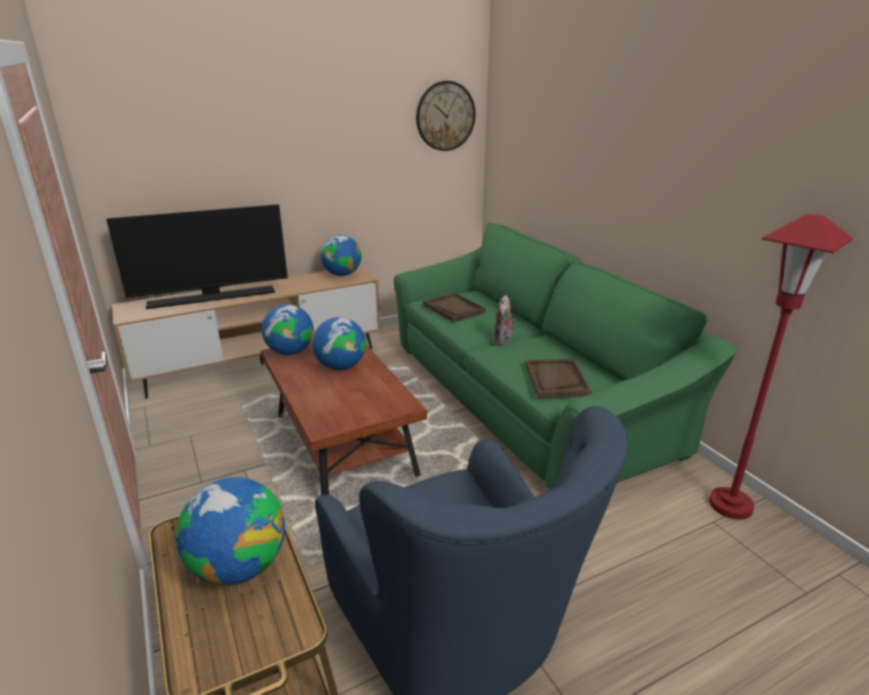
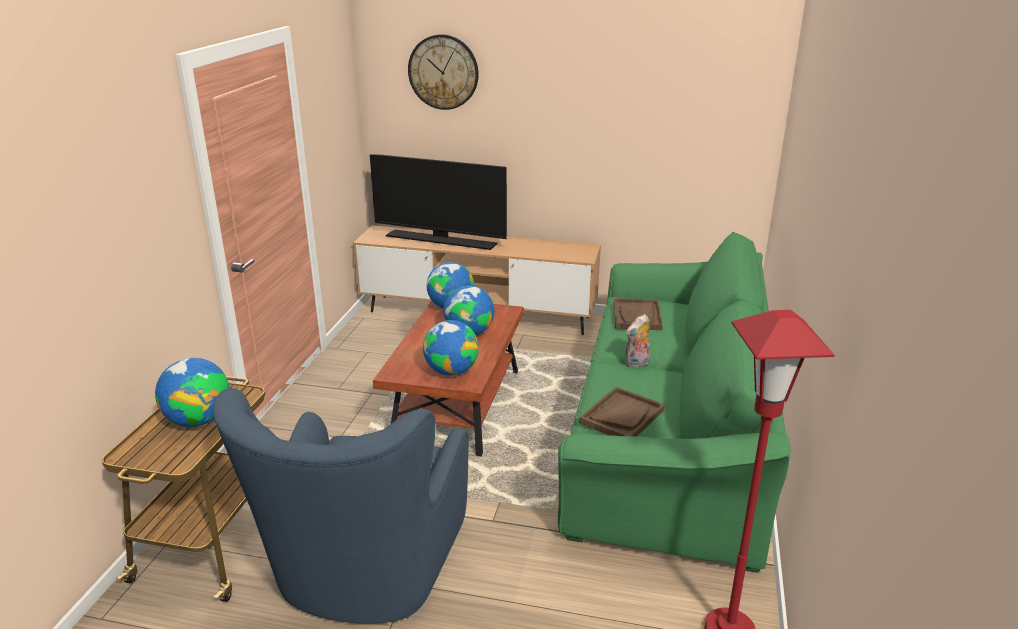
camera: 40 degrees right, 0 degrees up
(342, 274) = (570, 249): globe -> globe (451, 371)
(445, 116) = (728, 98): wall clock -> wall clock (443, 72)

